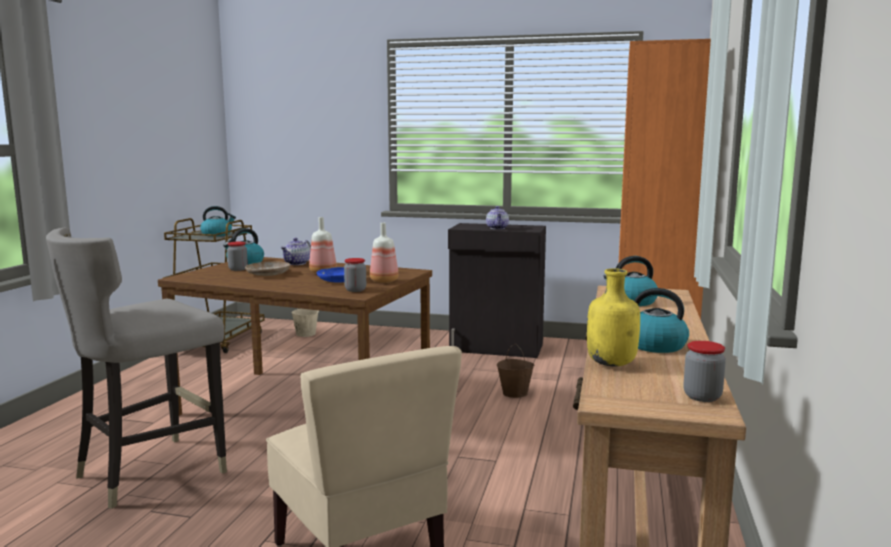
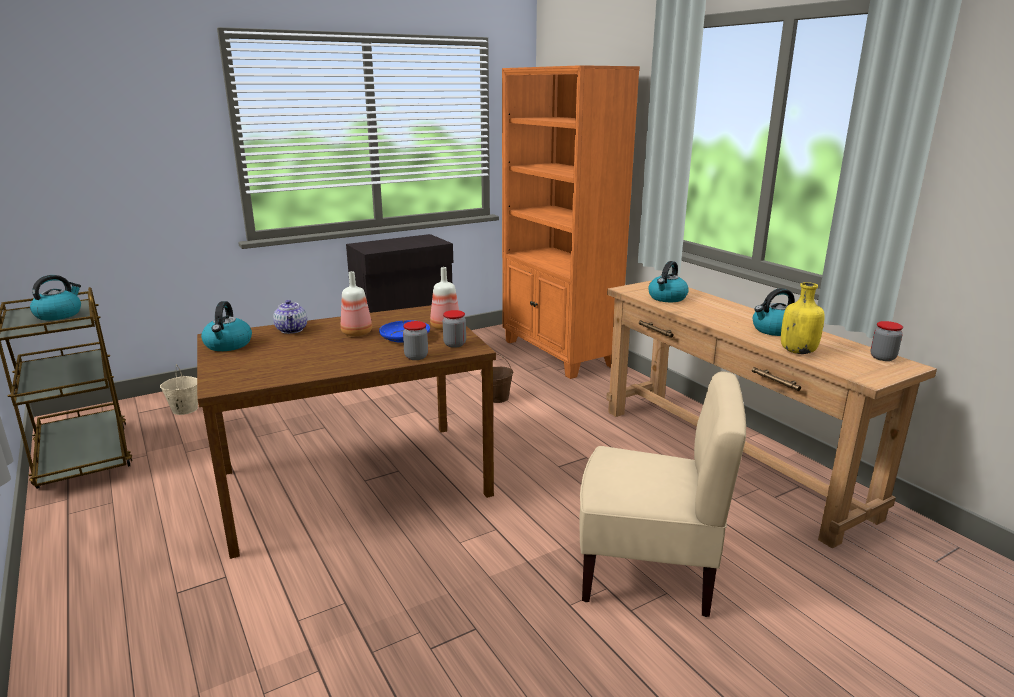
camera: 45 degrees left, 10 degrees up
(149, 472) = (346, 621): grey stool -> none
(238, 269) = (251, 355): jar -> jar (416, 357)
(268, 274) = (308, 351): beige plate -> none
(497, 228) = (404, 244): teapot -> none

